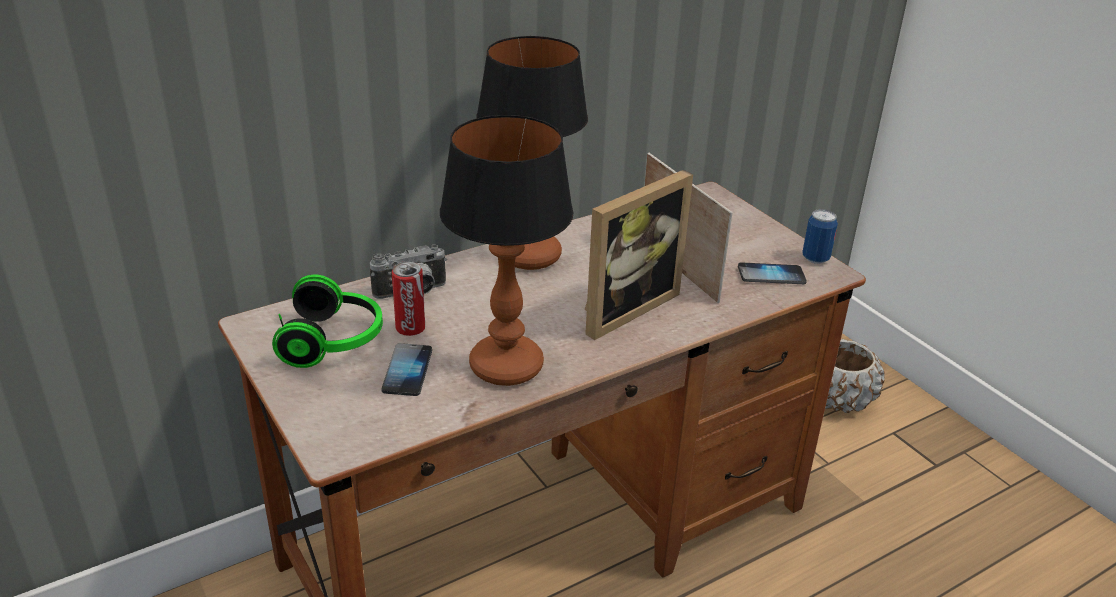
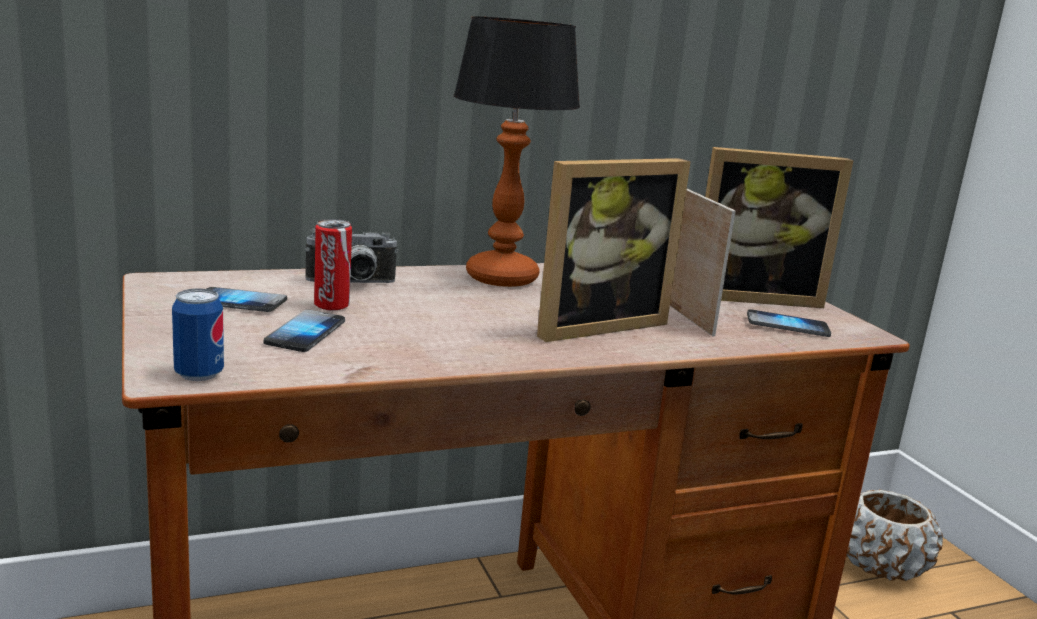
camera: 10 degrees right, 15 degrees down
(334, 341) = (239, 302): headphones -> phone
(508, 366) = (428, 346): table lamp -> none
(736, 238) = (752, 296): none -> picture frame
(815, 258) = (847, 321): can -> can (199, 374)

